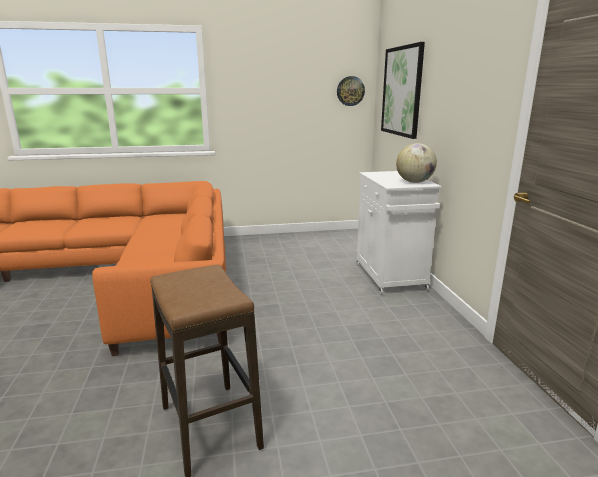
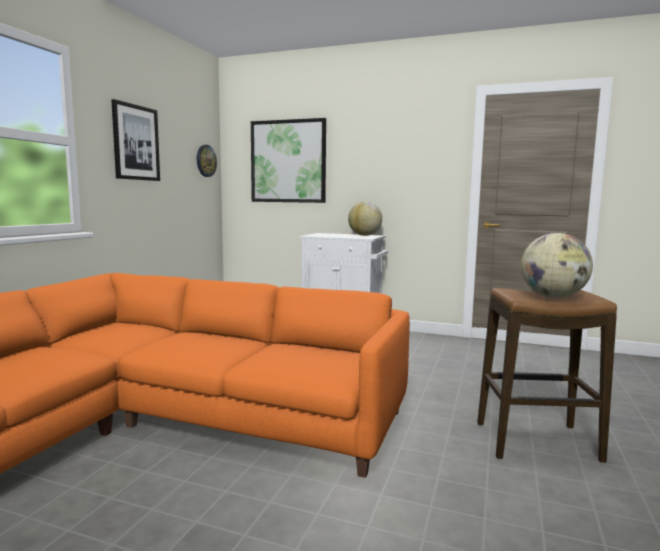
camera: 60 degrees left, 10 degrees down
(187, 290) = (553, 297): none -> globe
(263, 84) = (136, 142): none -> picture

